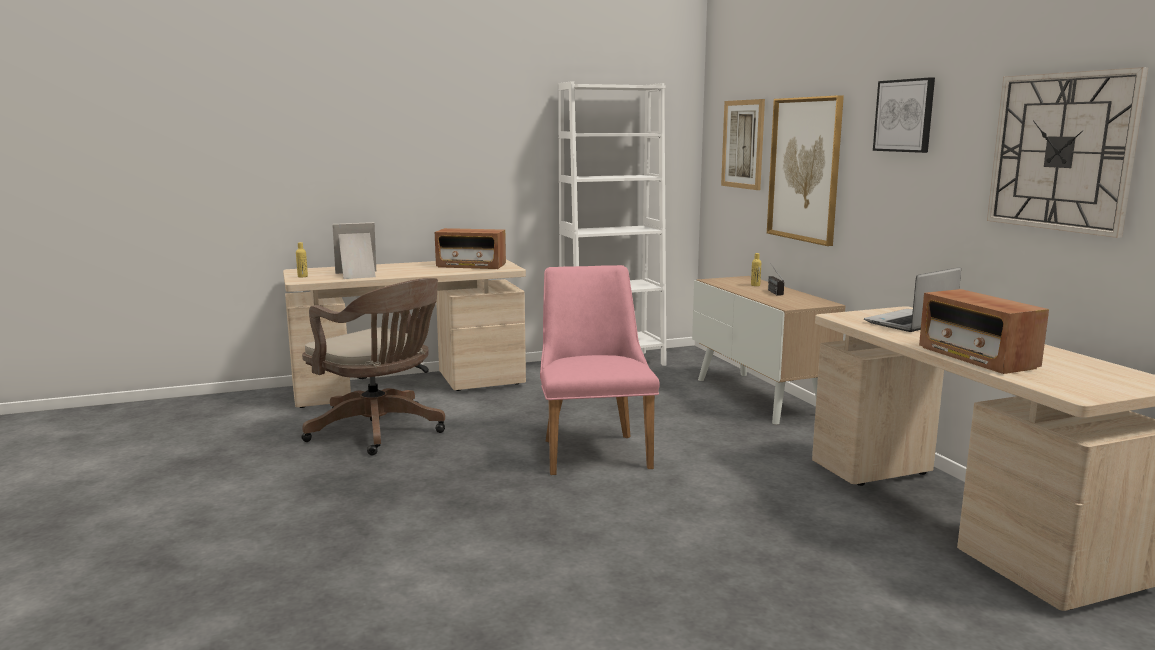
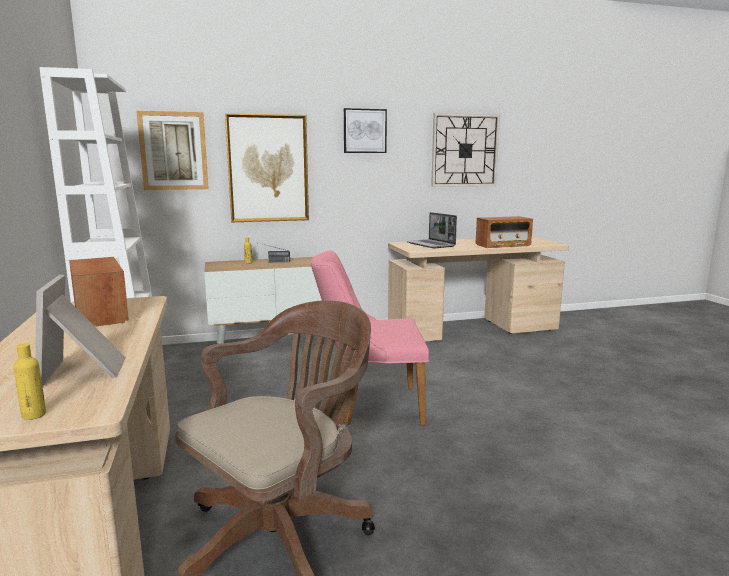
camera: 85 degrees left, 0 degrees up
(471, 266) = (101, 314): radio -> radio turned 45 degrees counterclockwise

